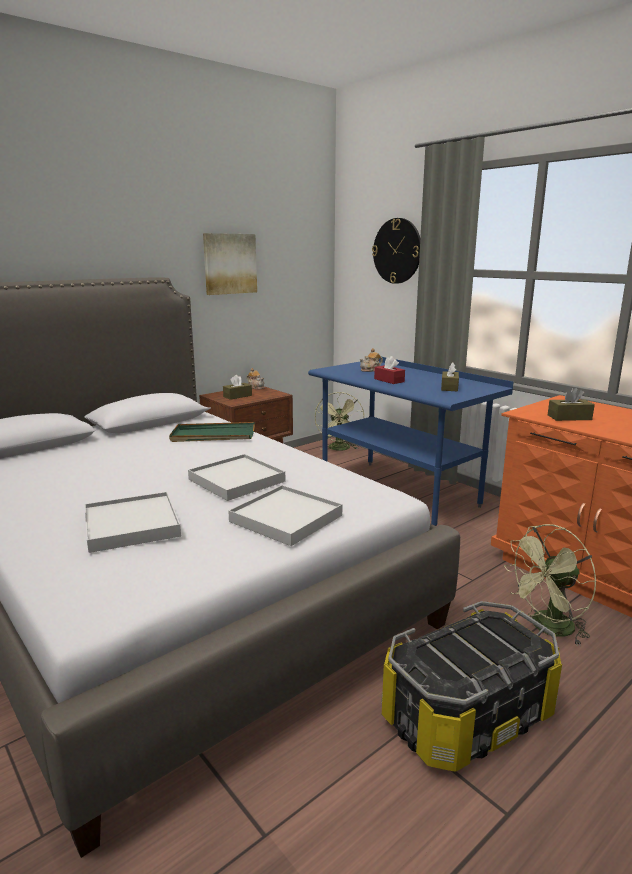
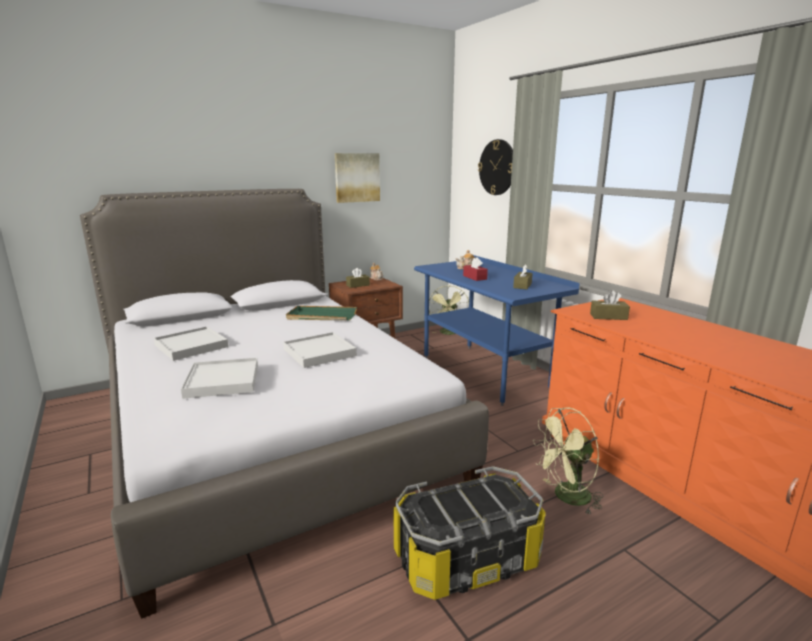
camera: 10 degrees right, 0 degrees up
(286, 518) = (340, 385): white tray -> white tray (191, 346)

